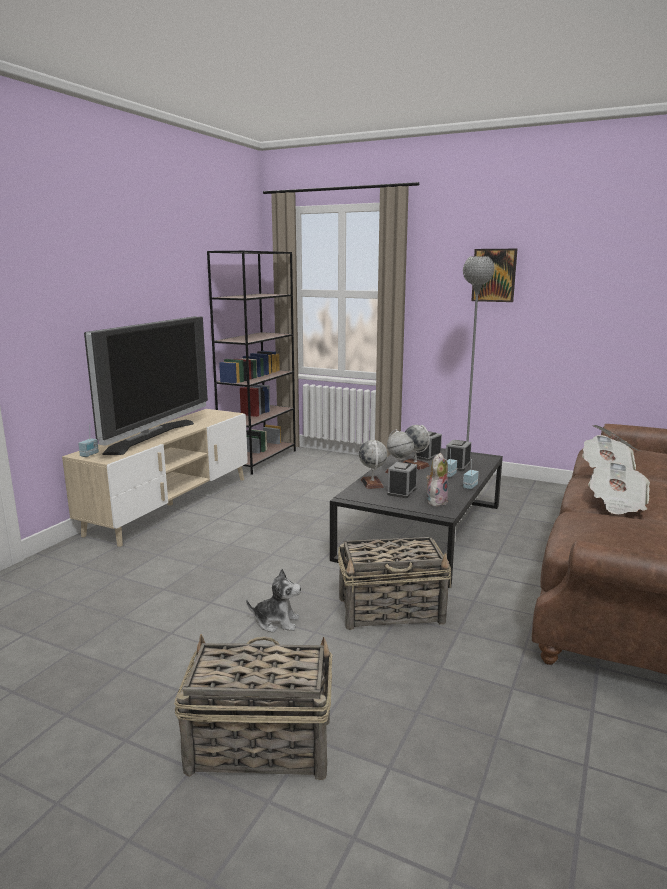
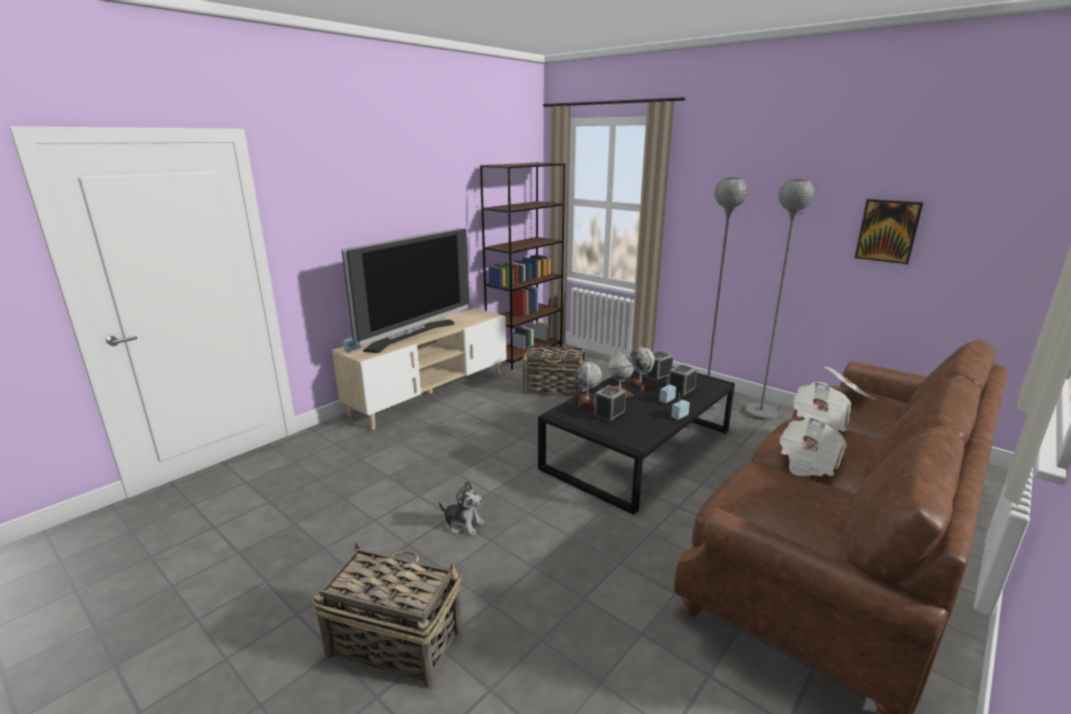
camera: 15 degrees right, 5 degrees up
(392, 610) = (569, 530): basket -> basket (554, 389)
(436, 501) = (635, 429): plush toy -> none
(494, 275) = (755, 195): picture -> picture (888, 231)
(519, 488) = (761, 413): none -> grey floor lamp

